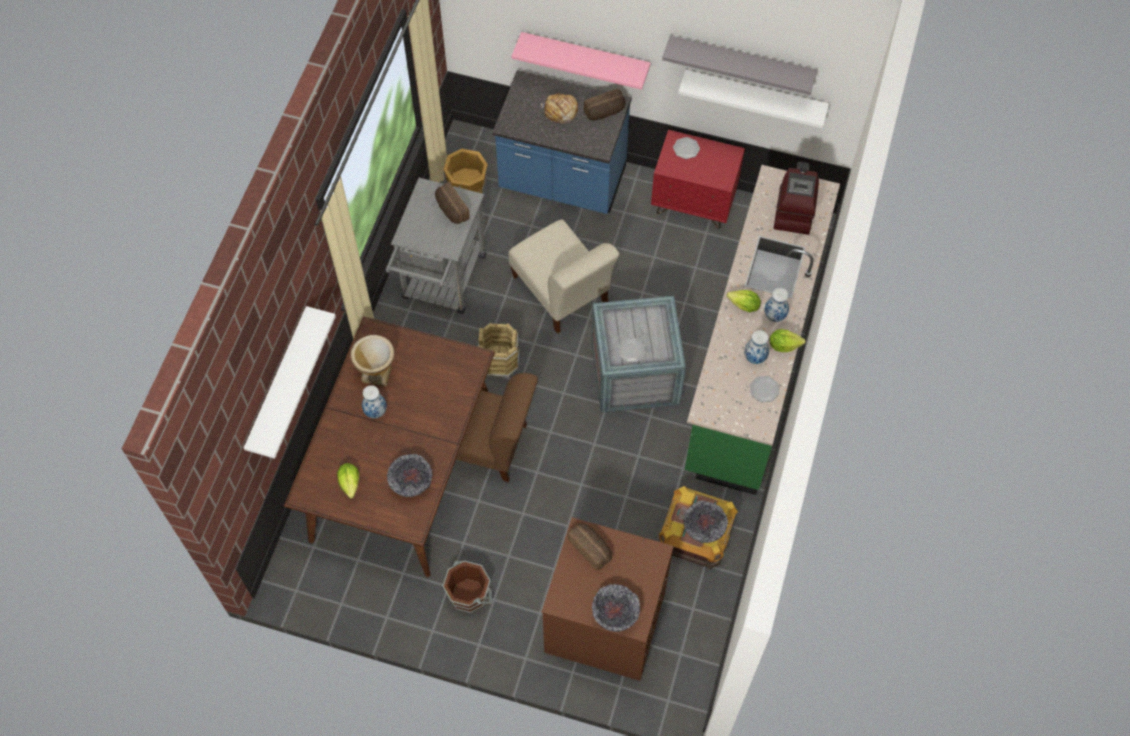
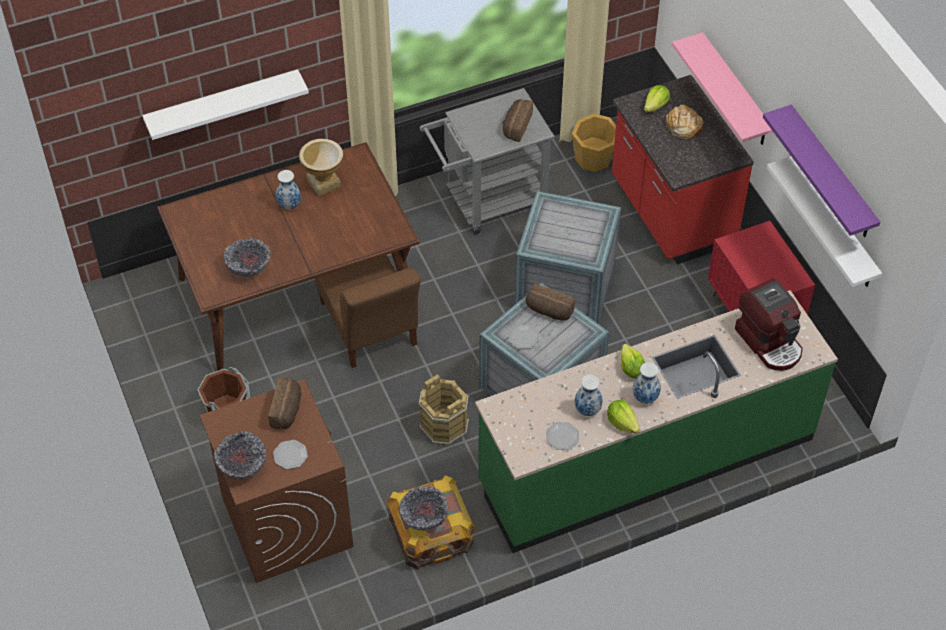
camera: 50 degrees right, 10 degrees down
(350, 483) = (212, 231): lettuce -> lettuce (656, 106)
(499, 360) = (457, 286): brown bucket -> brown bucket (444, 425)
(562, 181) = (670, 213): blue counter -> red counter
(562, 293) = (564, 285): beige chair -> crate
(605, 112) = (717, 154): bread -> bread (548, 311)
(686, 148) = (765, 245): plate -> plate (291, 455)
(741, 63) = (831, 174): grey shelf -> purple shelf
(793, 209) = (769, 342): coffee machine -> coffee machine turned 90 degrees clockwise

